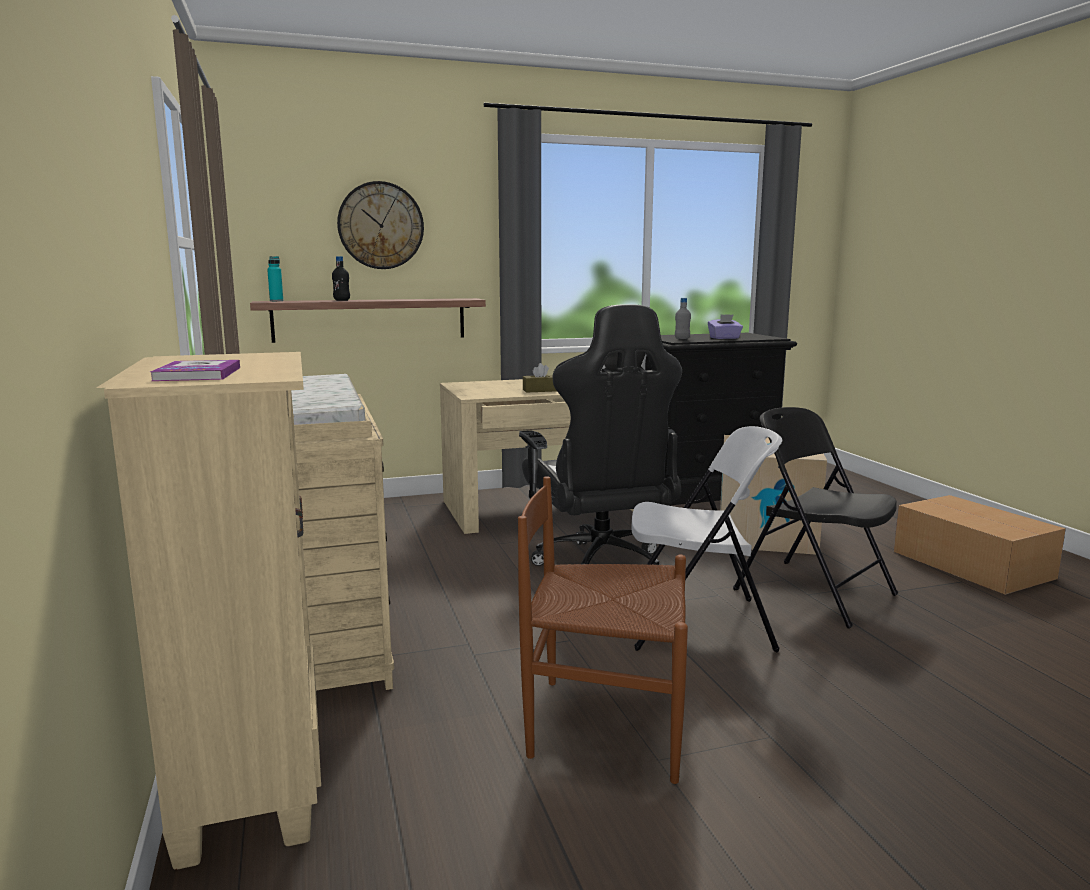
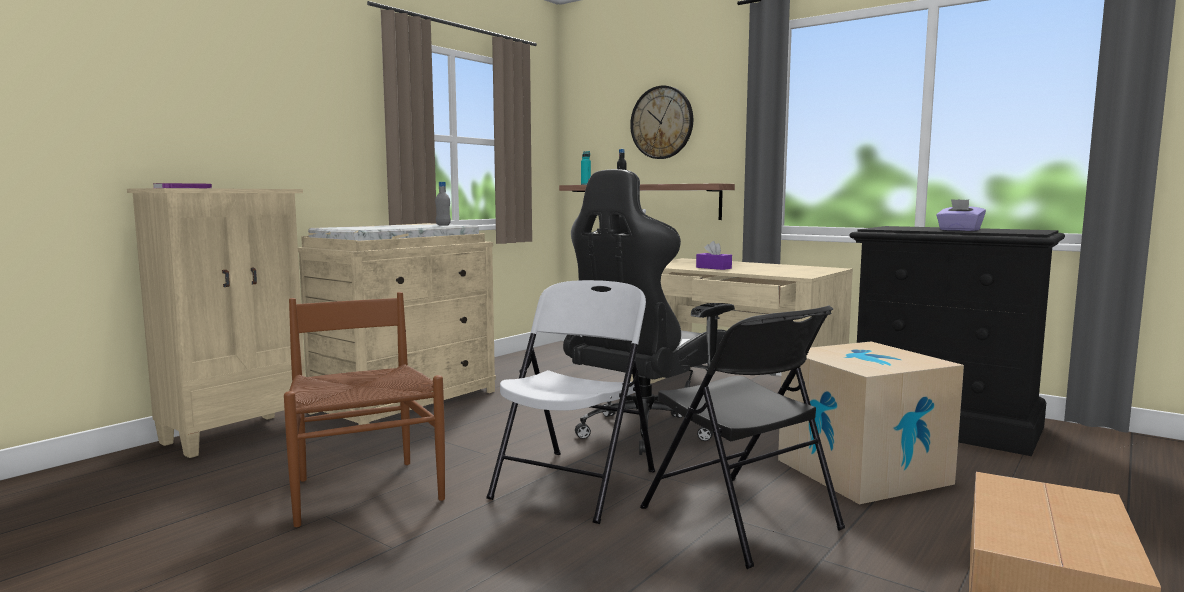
camera: 55 degrees right, 5 degrees down
(540, 390) = (713, 268): brown tissue box -> purple tissue box
(682, 338) = (904, 228): grey bottle -> grey bottle (443, 225)
(696, 623) = (575, 485): white chair -> white chair turned 120 degrees counterclockwise
(814, 592) = (738, 518): black chair -> black chair turned 135 degrees clockwise

